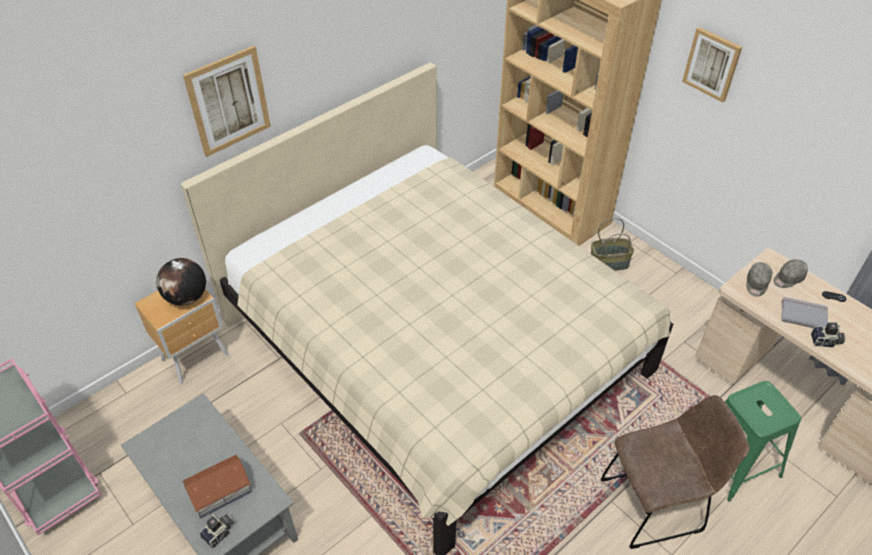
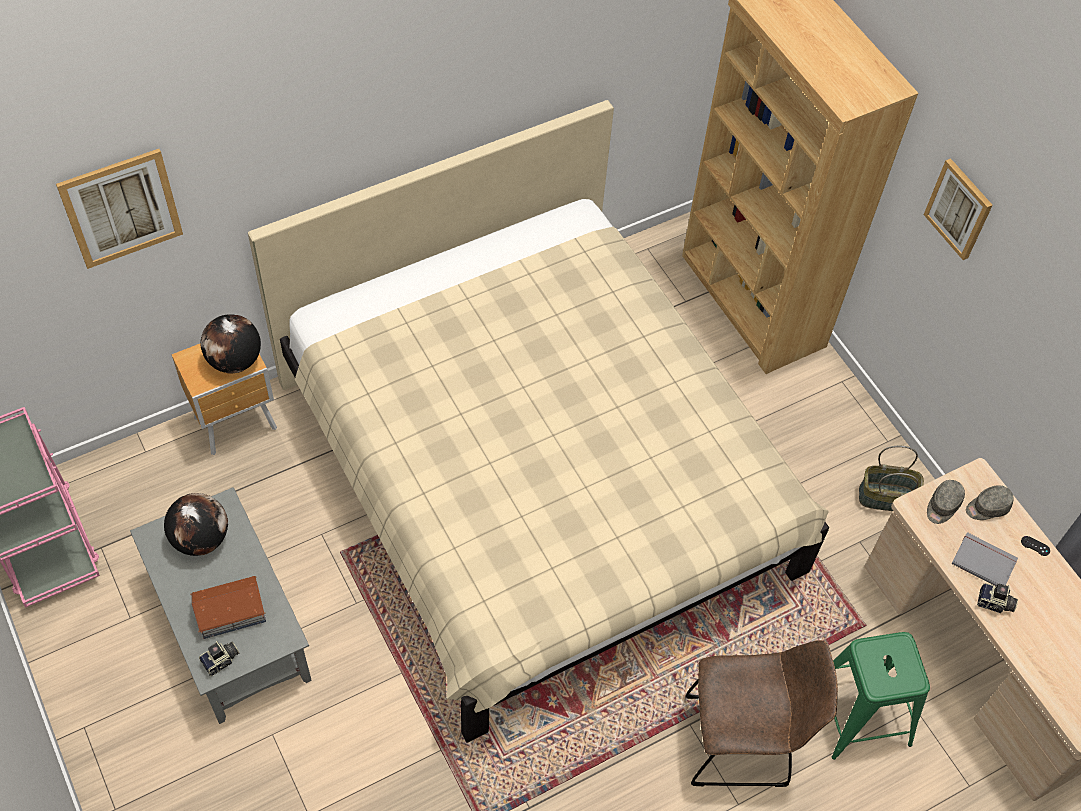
camera: 10 degrees right, 10 degrees up
(183, 438) = (201, 538): none -> globe
(228, 101) = (321, 145): picture -> picture (121, 208)
(609, 263) = (801, 406): basket -> basket (886, 497)

